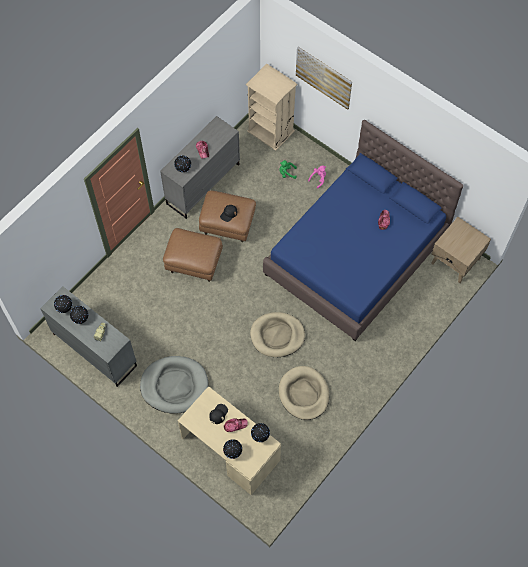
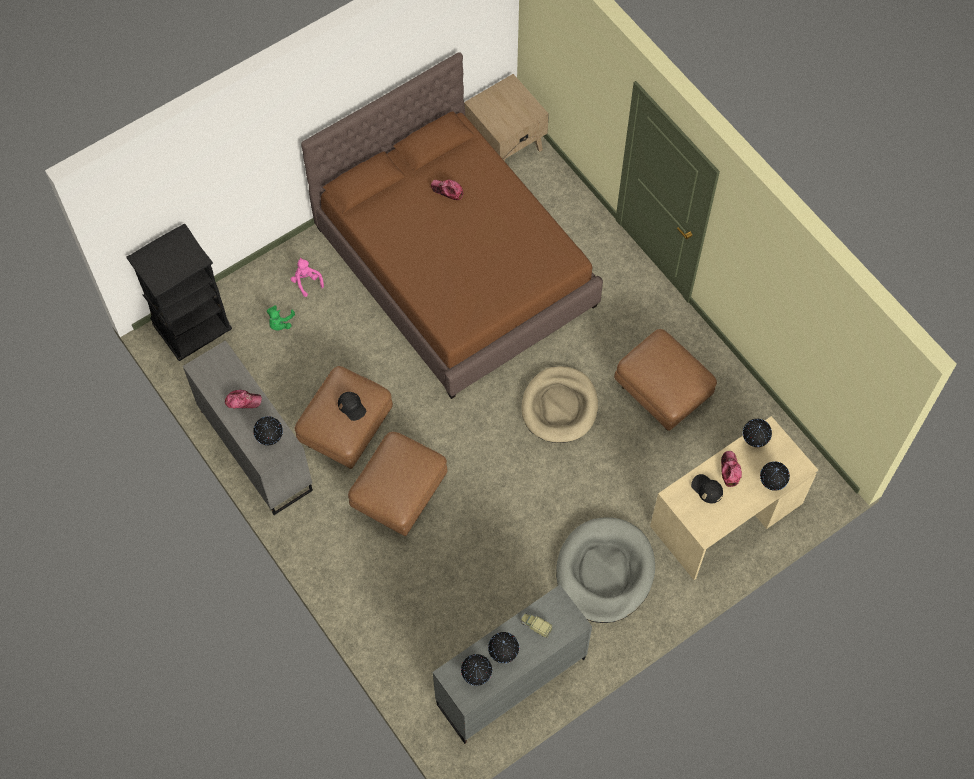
camera: 75 degrees left, 0 degrees up
(271, 131) = (192, 326): beige bookcase -> black bookcase
(304, 394) = (662, 394): beige dog bed -> brown ottoman
(323, 77) = (216, 166): picture -> none
(356, 254) = (455, 266): blue bed -> brown bed

